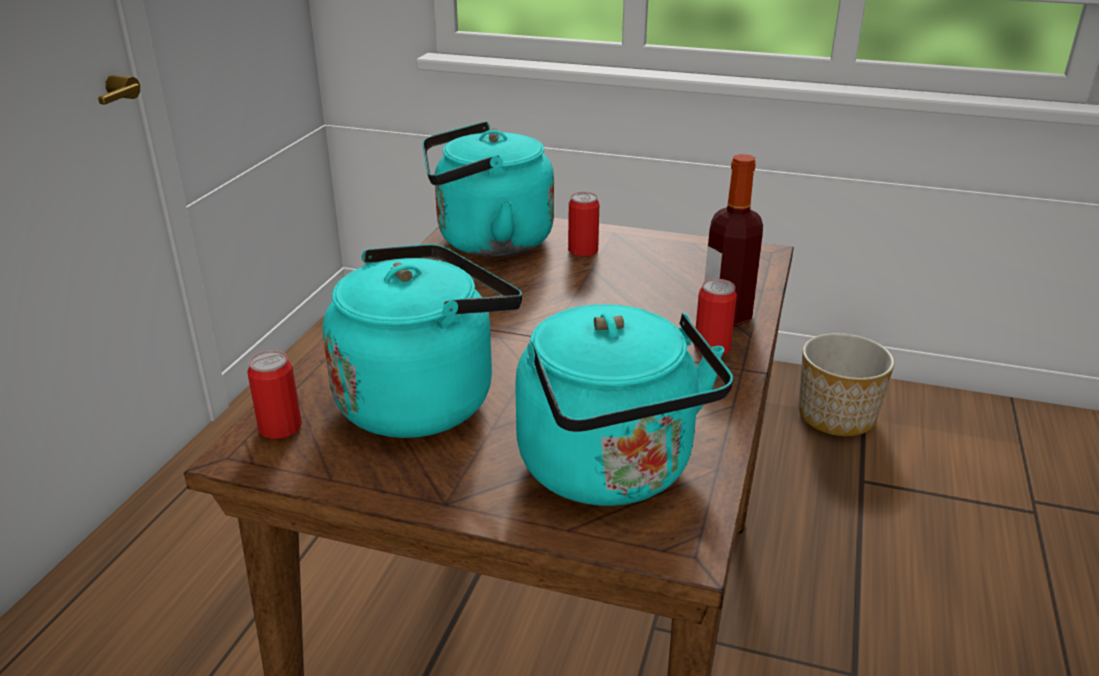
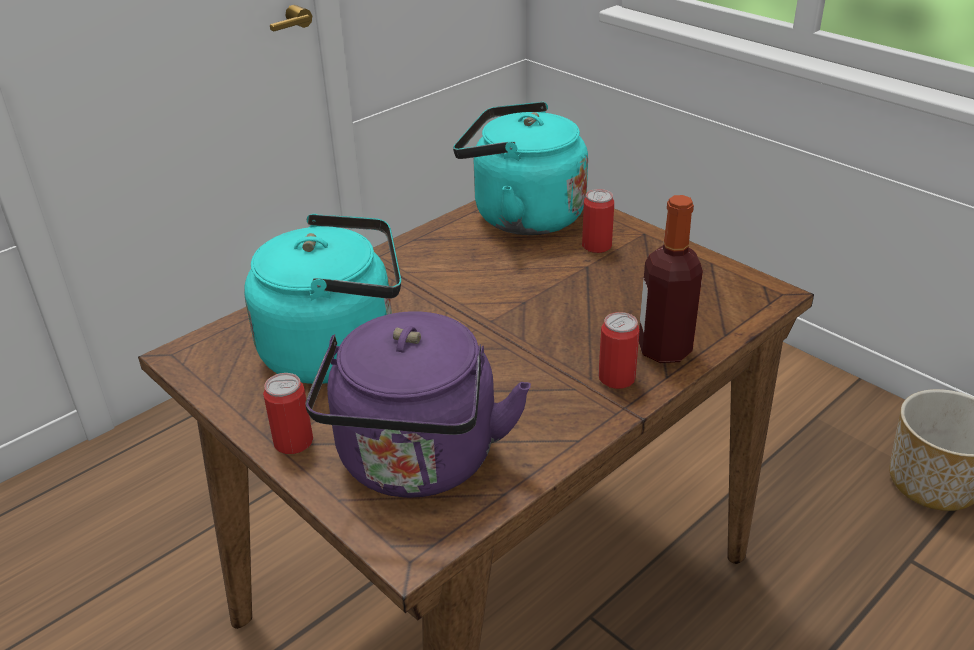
camera: 30 degrees right, 5 degrees up
(280, 428) = (222, 342): can -> can (293, 442)
(612, 472) = (417, 464): turquoise kettle -> purple kettle

